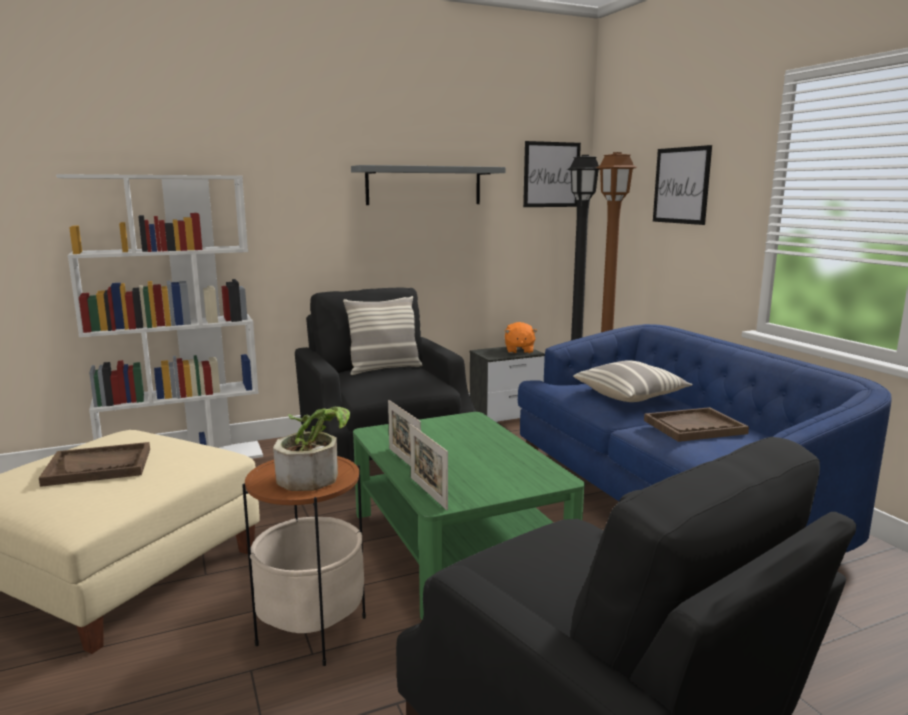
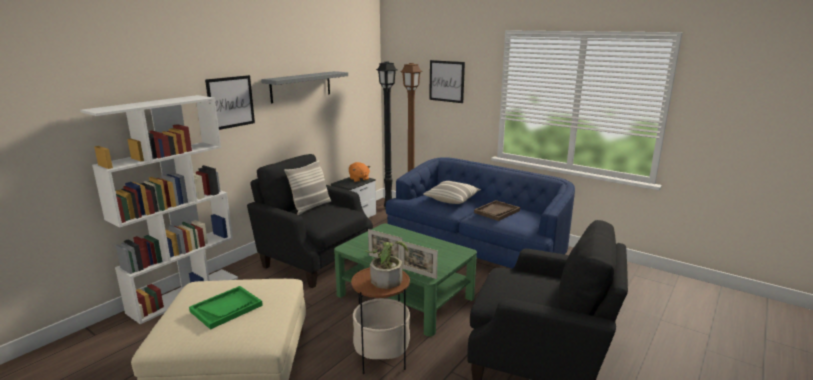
camera: 30 degrees left, 5 degrees up
(99, 466) = (226, 308): brown tray -> green tray
(551, 174) = (363, 71): picture -> picture (230, 102)

